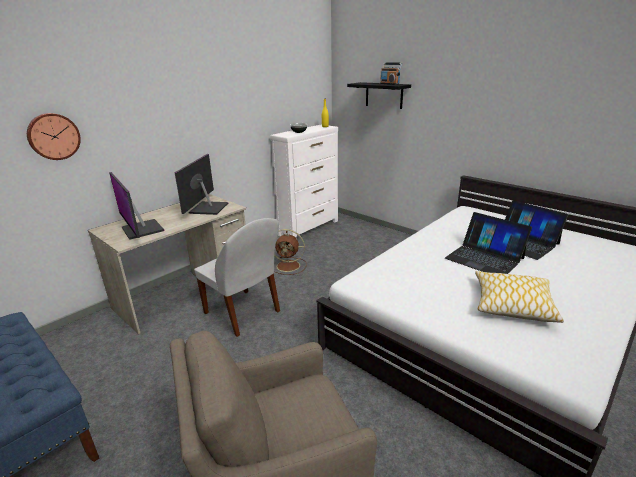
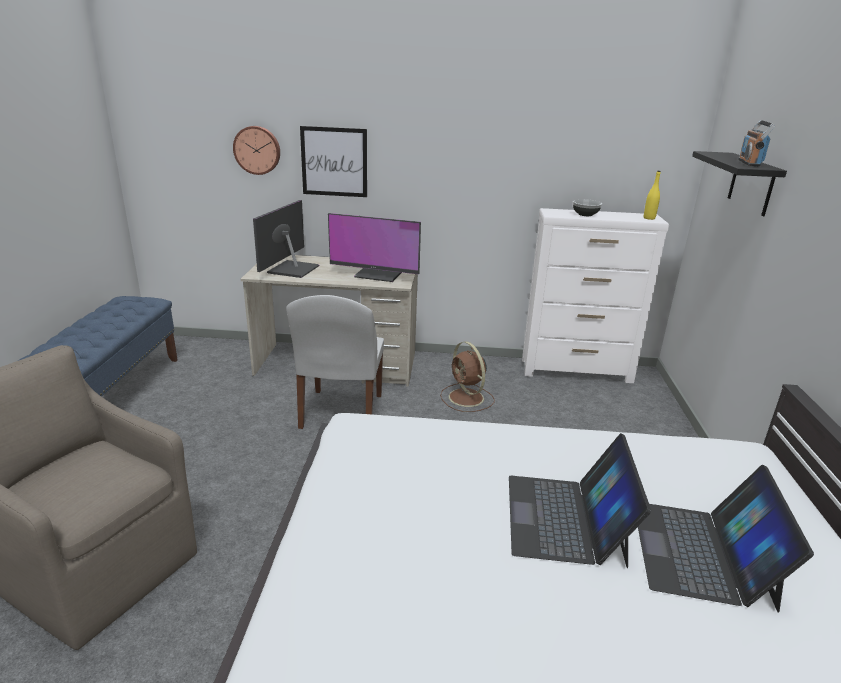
camera: 50 degrees right, 0 degrees up
(130, 132) = (334, 162): none -> picture
(207, 208) = (379, 274): monitor -> monitor turned 135 degrees counterclockwise
(512, 304) = (435, 588): pillow -> none

